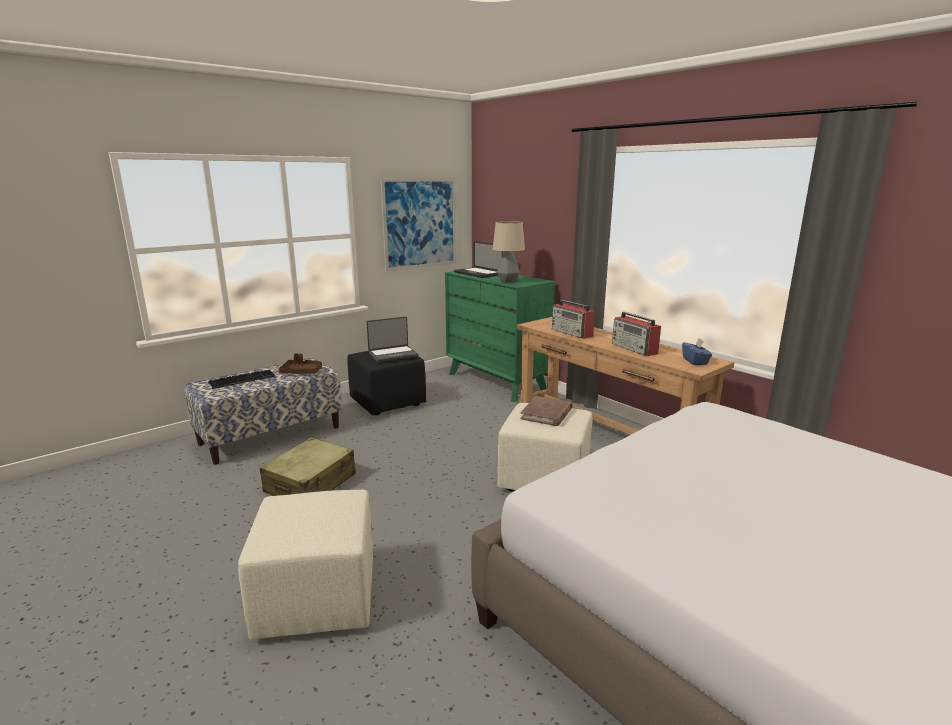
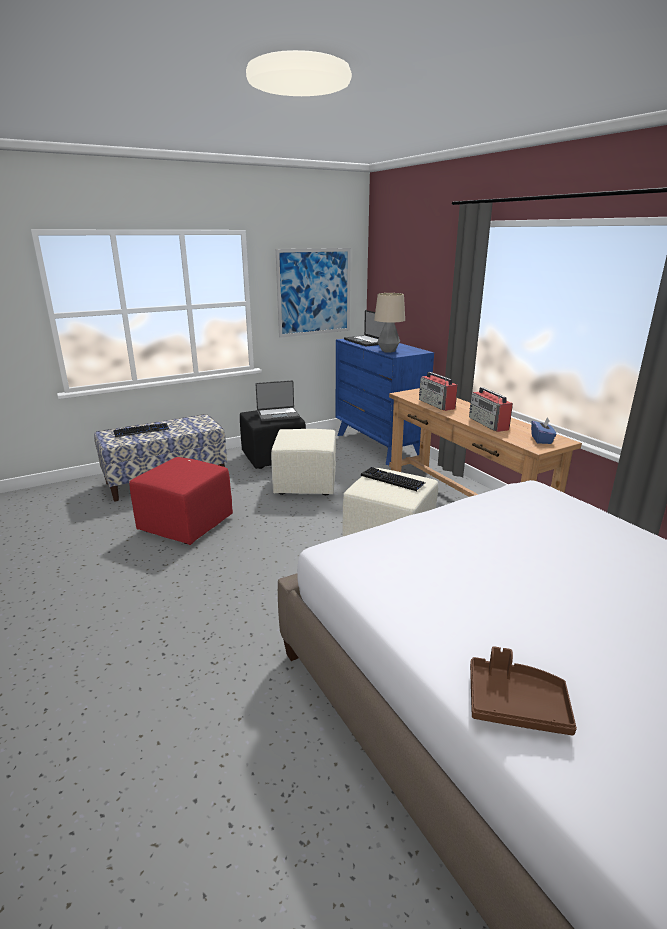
camera: 10 degrees right, 5 degrees up
(301, 372) = (192, 427): brown tray -> brown tray (516, 704)
(311, 483) = (186, 524): beige suitcase -> red ottoman
(318, 599) = (163, 620): beige ottoman -> beige ottoman (306, 485)
(496, 382) = (378, 445): green dresser -> blue dresser
(547, 414) = (392, 480): brown book -> keyboard

